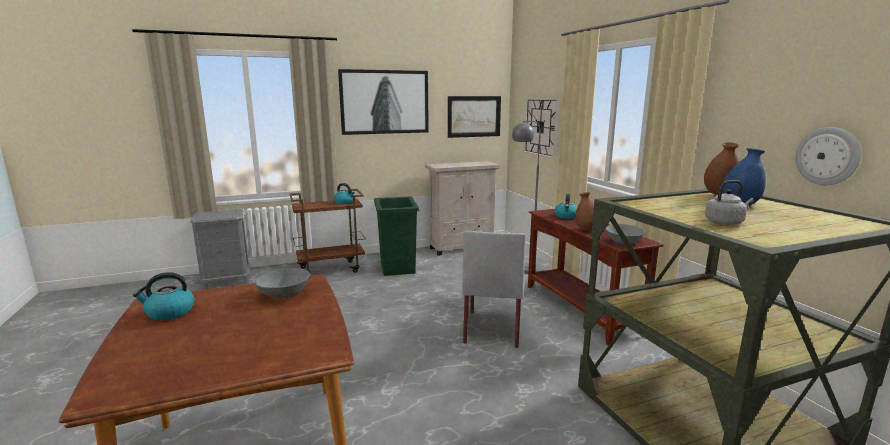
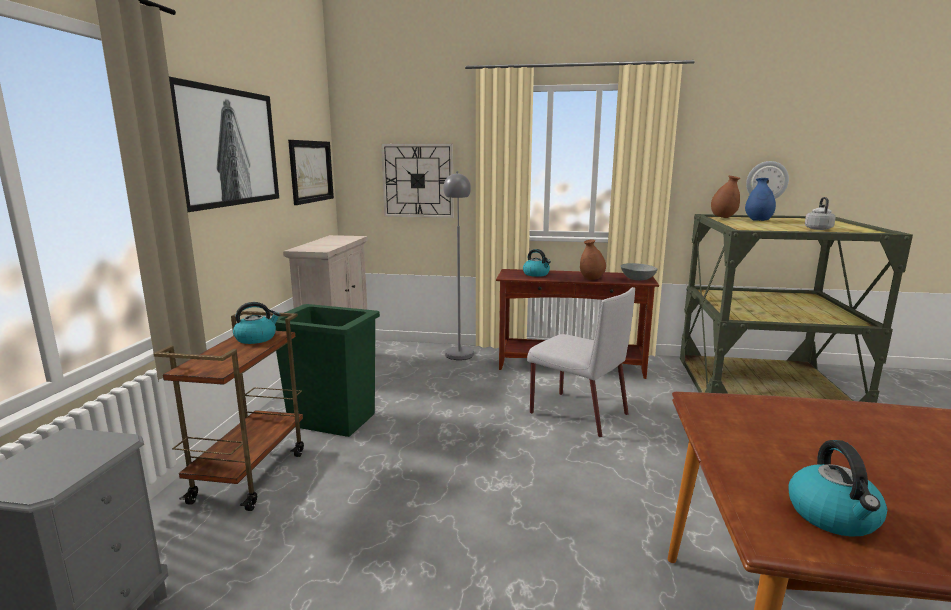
camera: 60 degrees left, 0 degrees up
(285, 294) = (753, 420): grey bowl -> none

